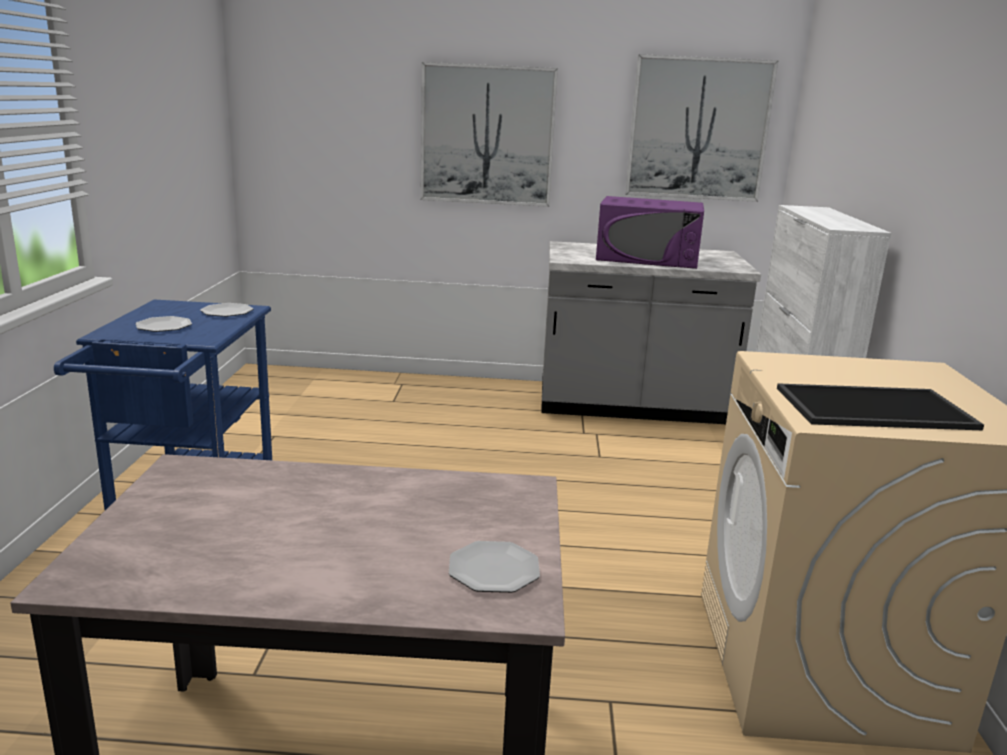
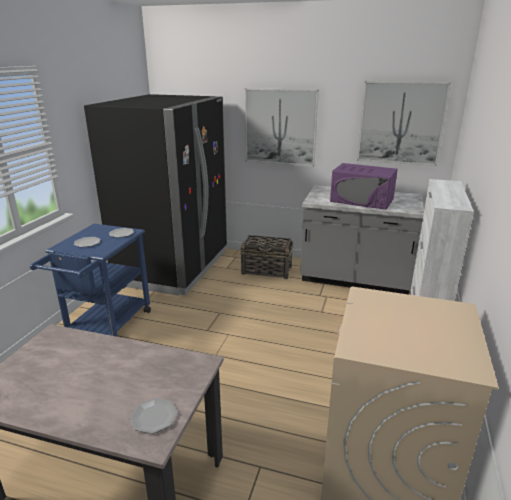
camera: 15 degrees right, 5 degrees up
(288, 405) = (174, 267): none -> black fridge
(472, 401) = (267, 270): none -> basket
(873, 409) = (395, 342): tray -> none

